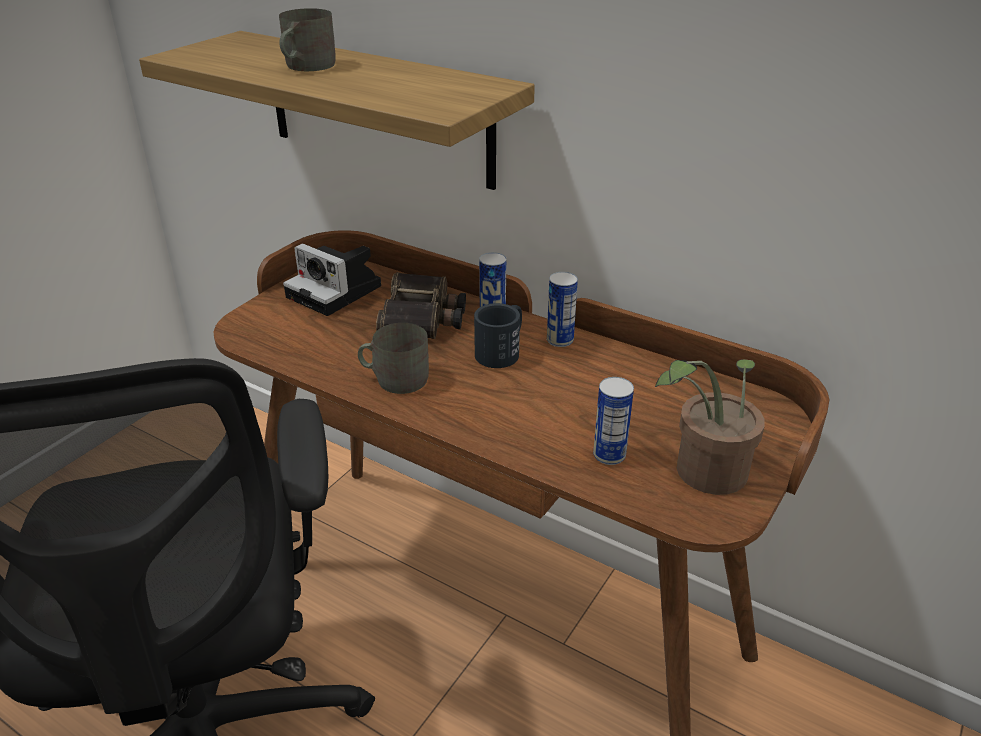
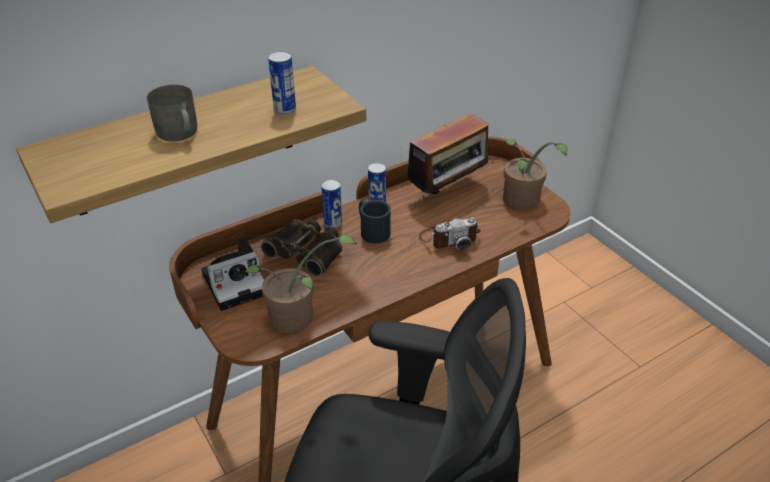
camera: 65 degrees left, 5 degrees up
(296, 346) = (297, 319): none -> potted plant
(395, 378) = (370, 281): grey mug -> none
(539, 420) = (449, 238): none -> camera
(609, 455) = (492, 225): can -> can (285, 110)
(654, 391) = (448, 191): none -> radio

